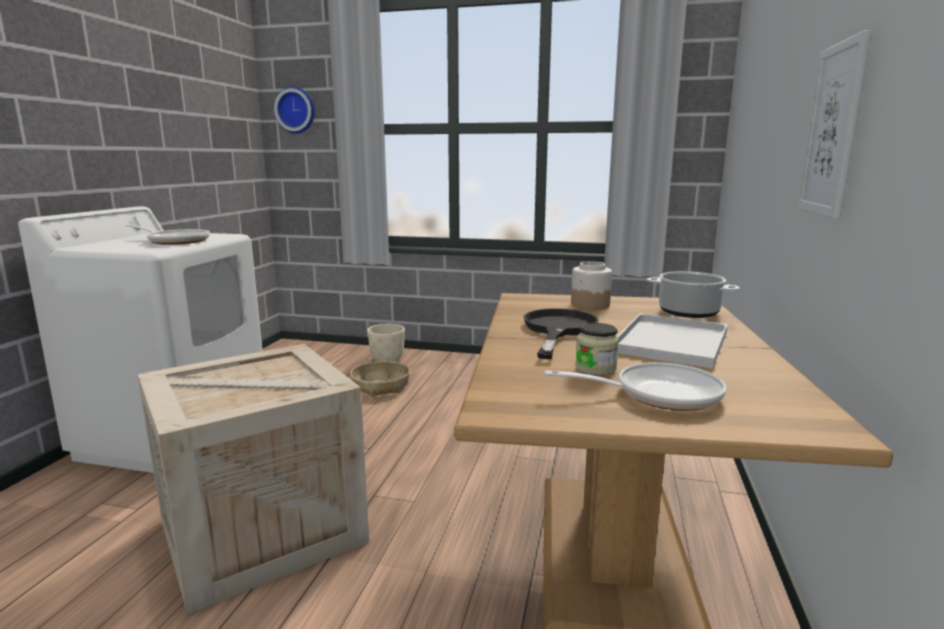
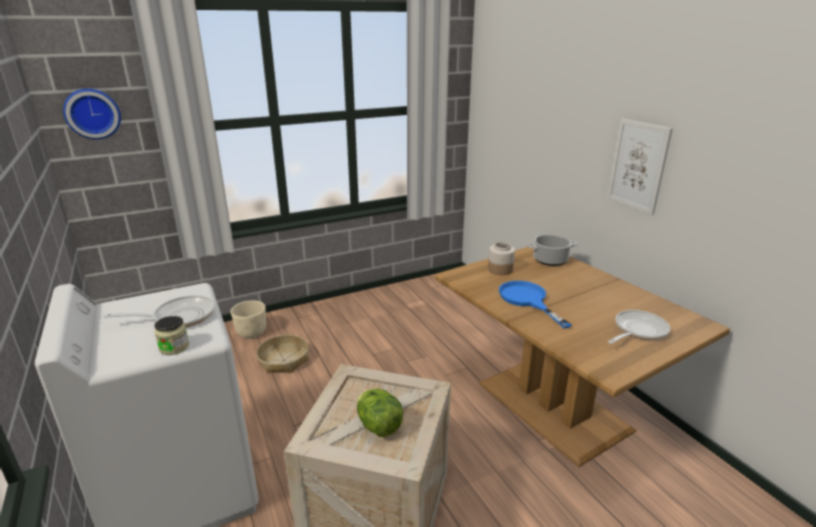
camera: 40 degrees left, 10 degrees up
(229, 389) = (379, 426): none -> lettuce
(558, 330) = (527, 300): black frying pan -> blue frying pan
(595, 368) = (592, 324): jar -> jar (174, 347)
(672, 342) = (584, 290): white tray -> none

